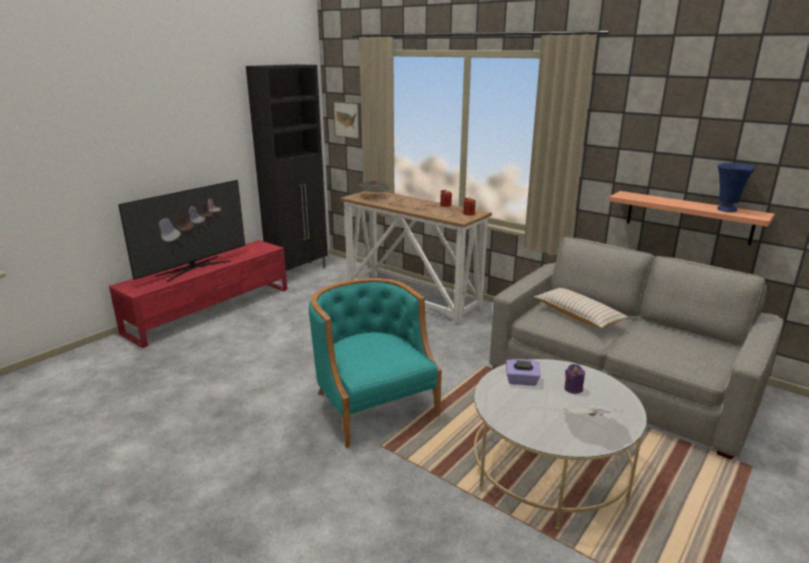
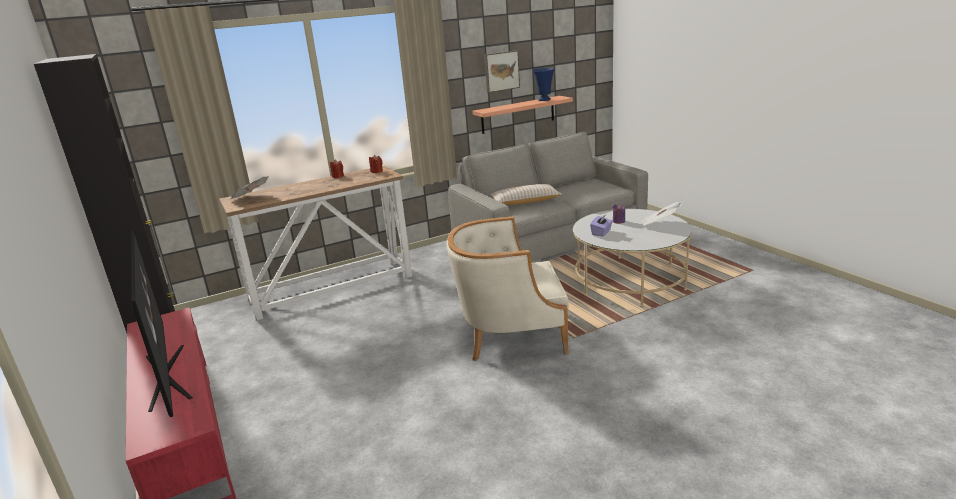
camera: 65 degrees left, 0 degrees up
(348, 119) = (133, 125): picture -> picture (501, 71)
(372, 404) = (511, 334): turquoise armchair -> beige armchair

